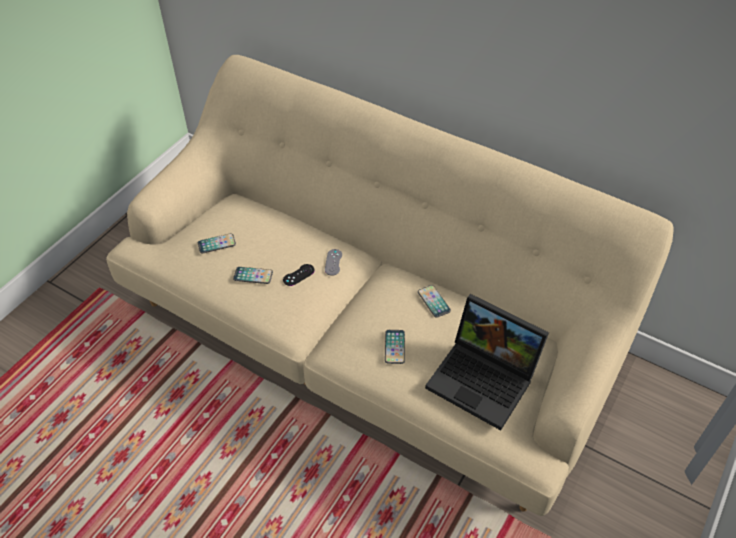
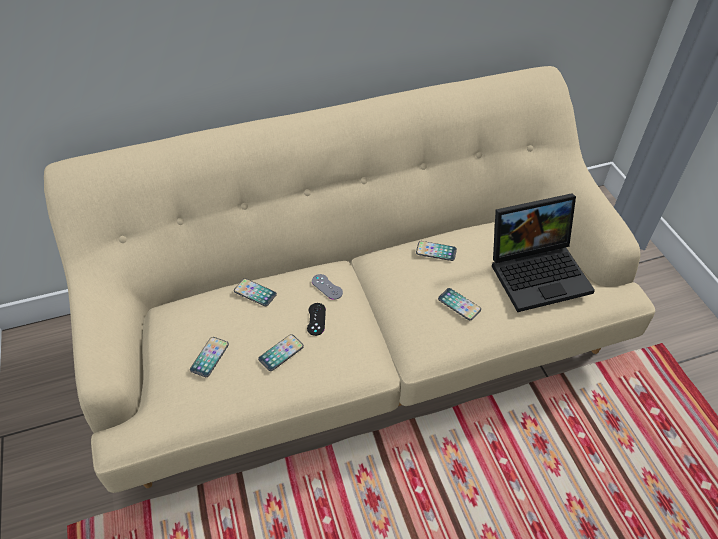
camera: 50 degrees left, 0 degrees up
(289, 229) = (255, 293): none -> phone

